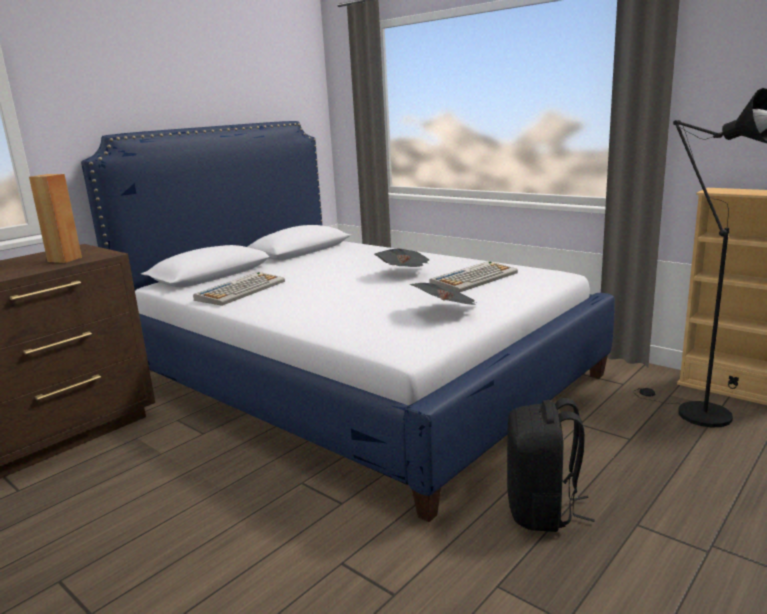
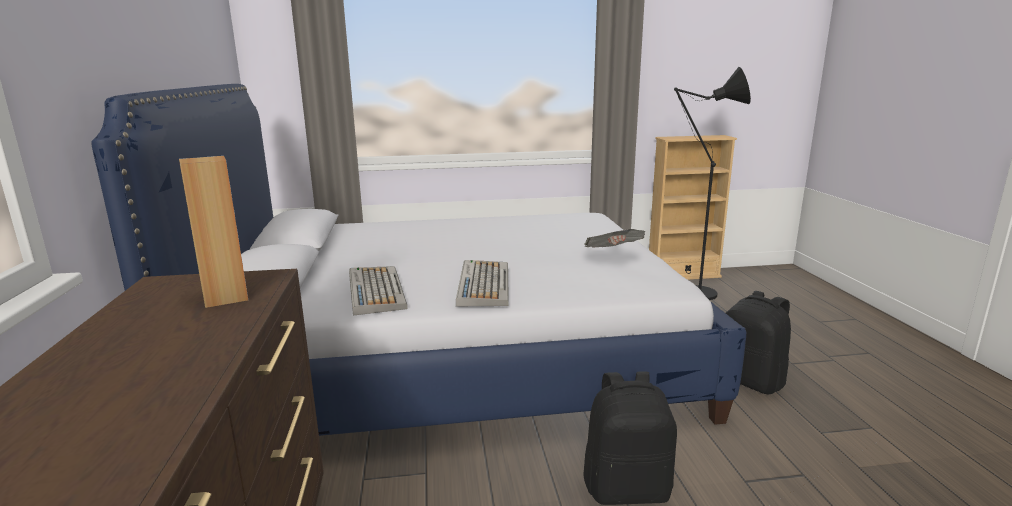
camera: 50 degrees left, 0 degrees up
(266, 509) = (627, 488): none -> black backpack
(404, 273) = (485, 237): newspaper -> none
(474, 278) = (550, 229): keyboard -> keyboard (483, 284)

